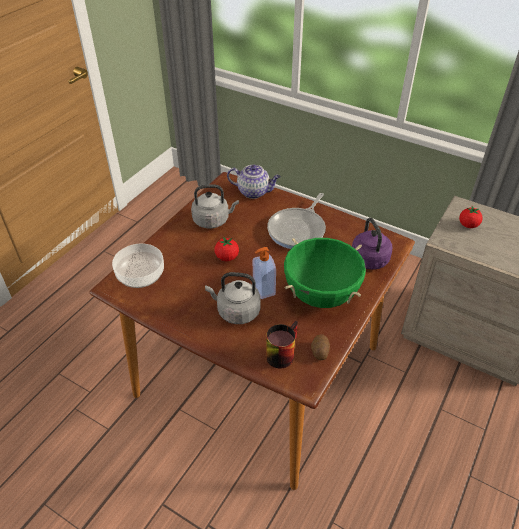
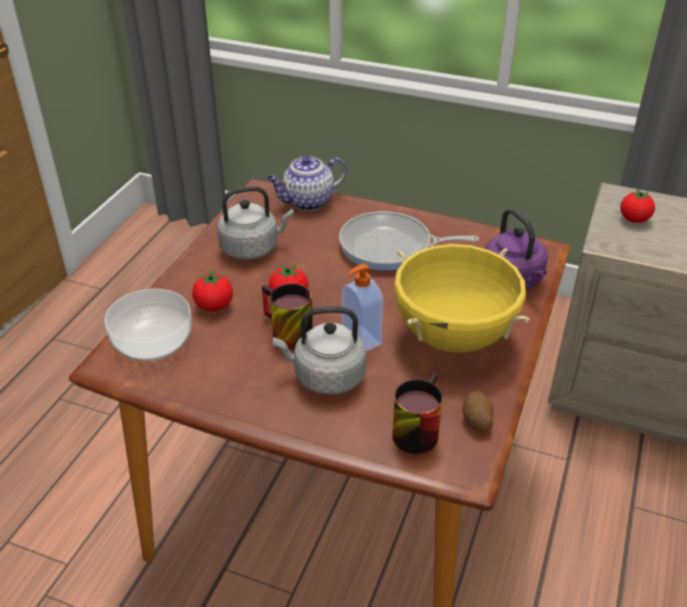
camera: 10 degrees left, 5 degrees down
(181, 257) = (214, 306): none -> tomato
(219, 280) = (284, 333): none -> mug
(254, 192) = (307, 202): teapot -> teapot turned 150 degrees clockwise
(298, 230) = (391, 247): frying pan -> frying pan turned 75 degrees clockwise
(321, 295) = (454, 336): green cooking pot -> yellow cooking pot

